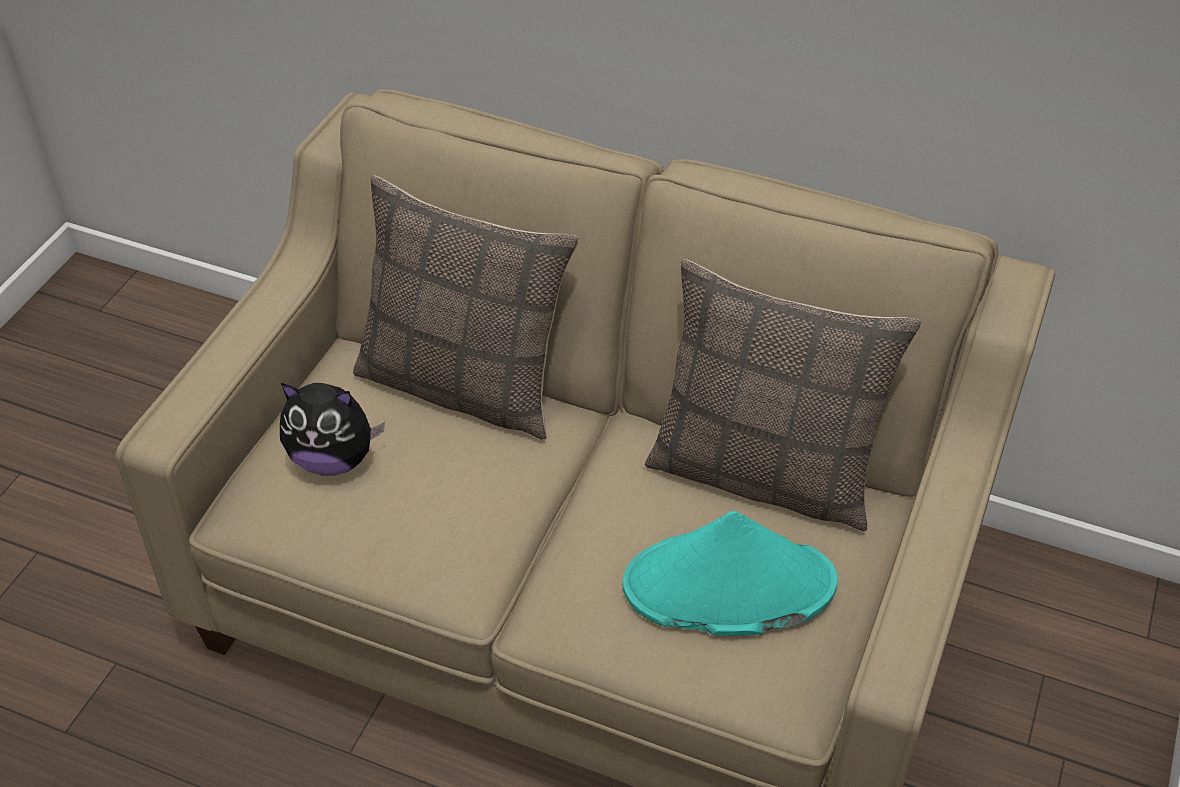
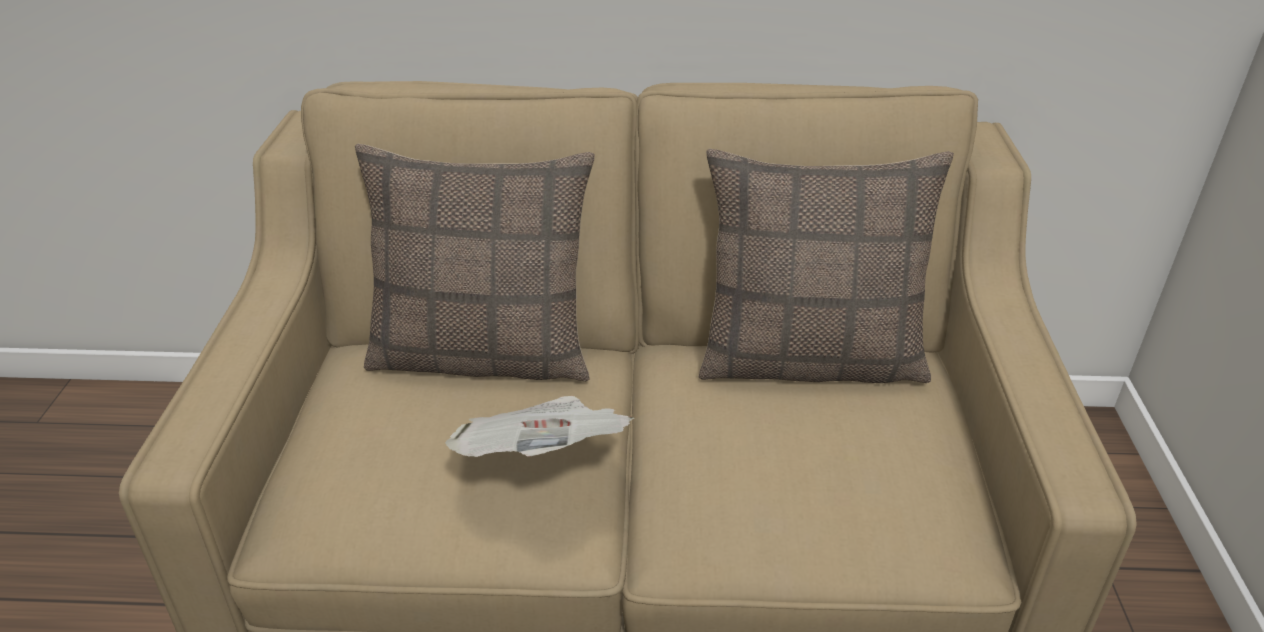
camera: 20 degrees left, 10 degrees down
(333, 459) = (375, 449): plush toy -> none
(467, 510) = (544, 461): none -> newspaper
(728, 585) = (840, 460): turquoise hat -> none

